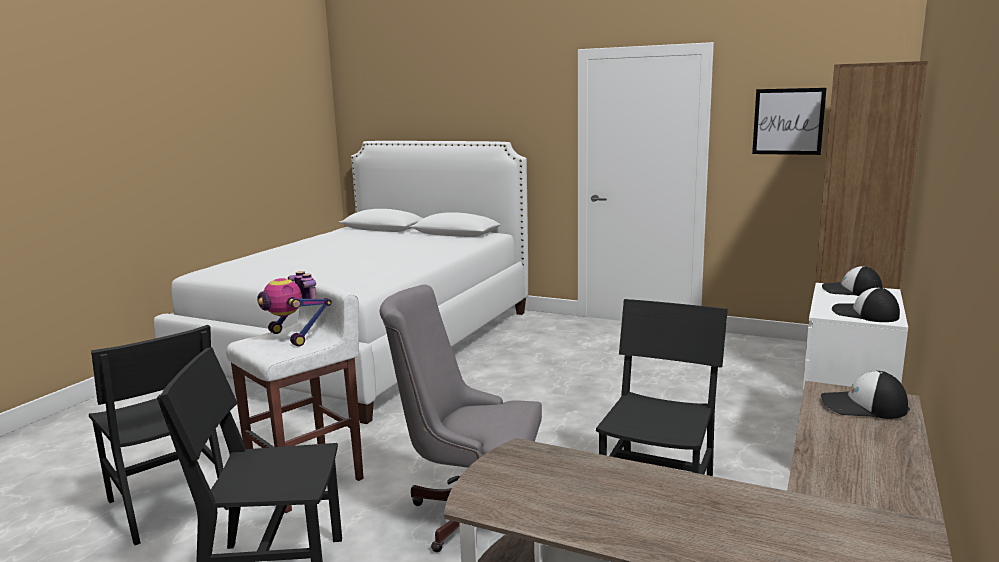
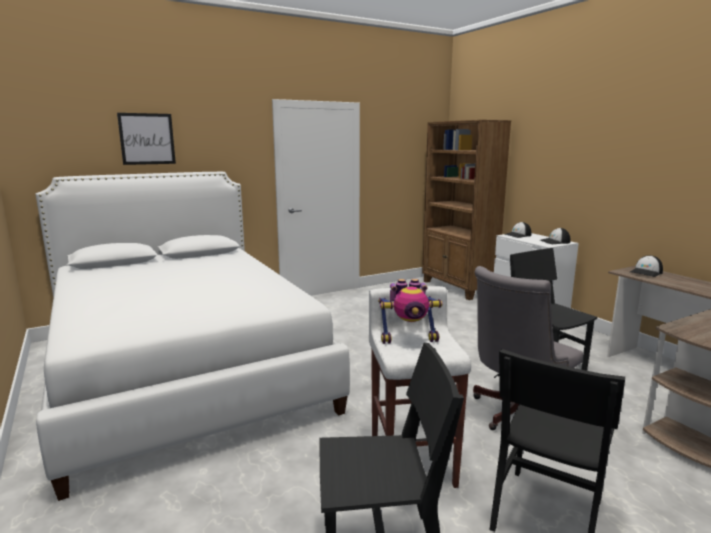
camera: 55 degrees left, 0 degrees up
(788, 121) = (398, 153): picture -> picture (147, 139)

